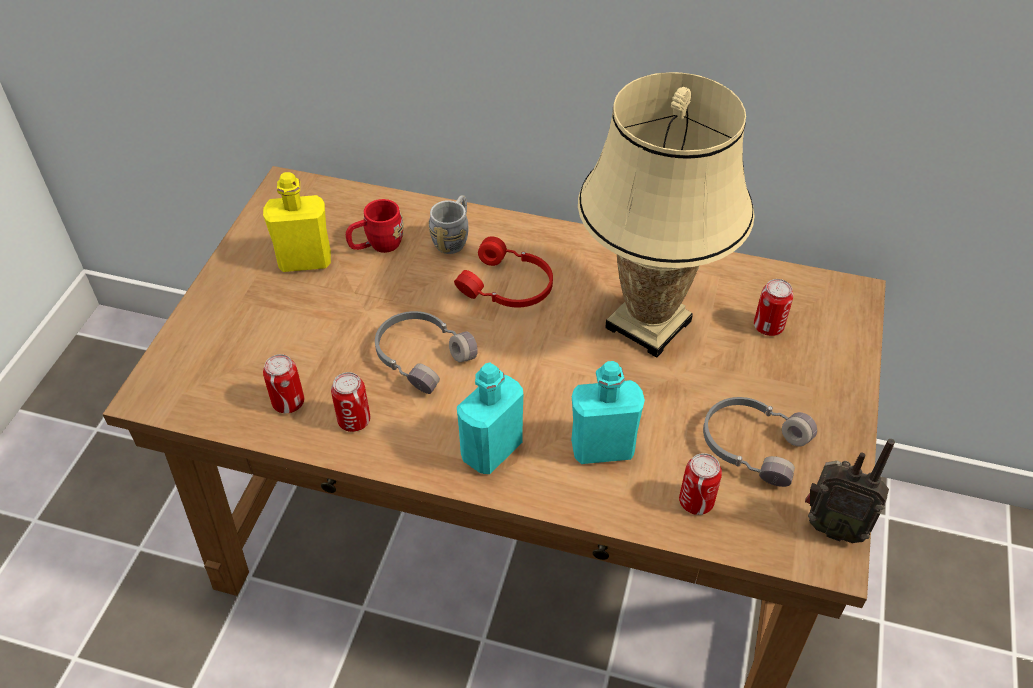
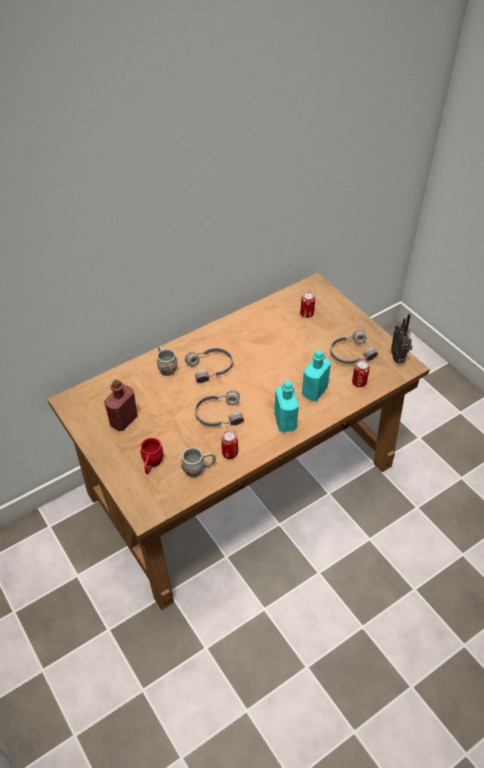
camera: 50 degrees left, 0 degrees up
(288, 402) = (199, 469): can -> grey mug
(305, 261) = (123, 420): yellow bottle -> red bottle
(377, 245) = (142, 392): red mug -> red mug (151, 464)
(507, 287) = (211, 368): red headphones -> grey headphones
(648, 324) = (272, 342): beige table lamp -> none
(832, 526) = (398, 357): radio -> radio turned 105 degrees clockwise

